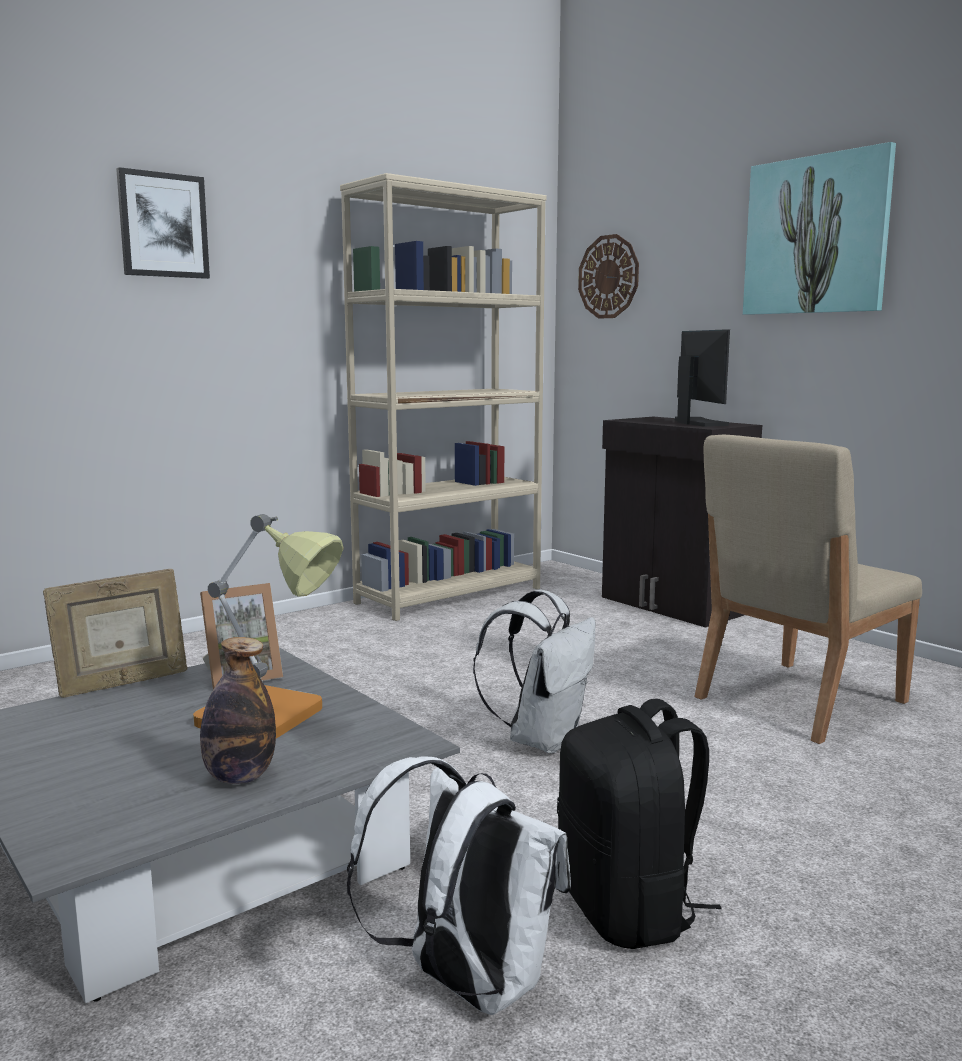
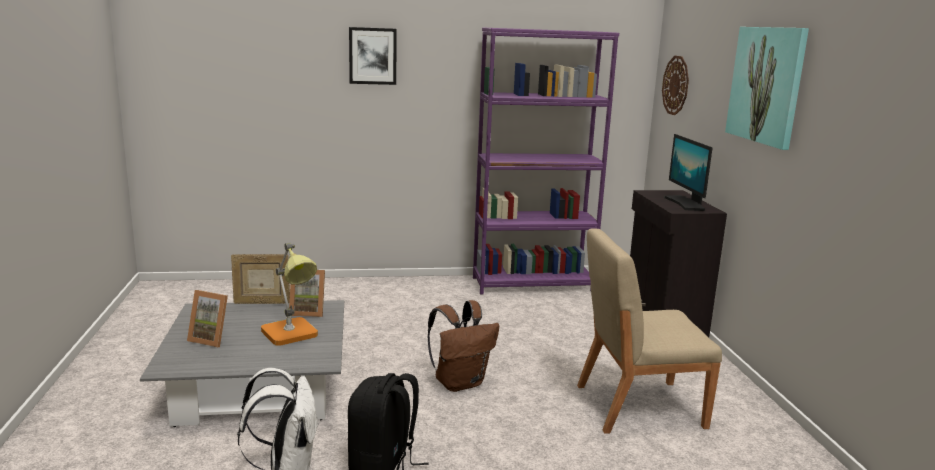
camera: 30 degrees right, 5 degrees up
(106, 767) = (212, 339): none -> picture frame
(239, 777) = (247, 357): bottle -> none
(450, 595) = (532, 284): beige bookcase -> purple bookcase
(542, 739) = (460, 383): white backpack -> brown backpack
(697, 423) = (685, 204): monitor -> monitor turned 150 degrees clockwise

